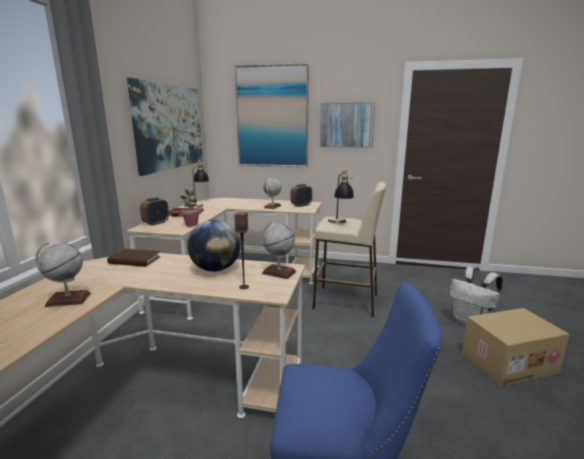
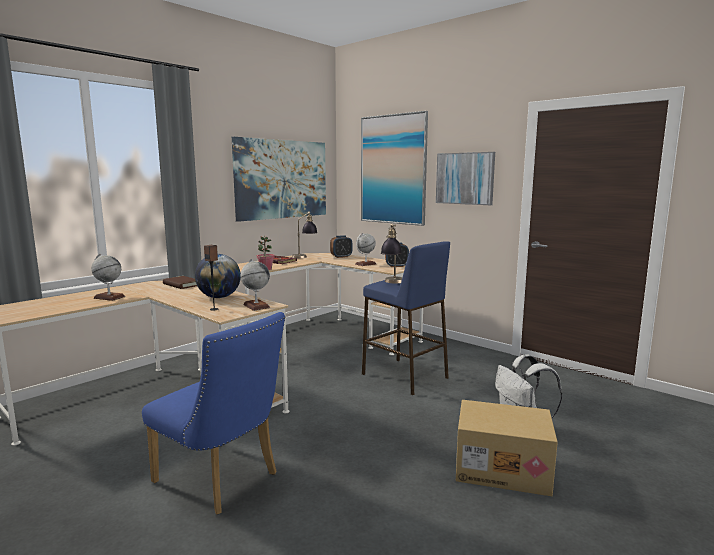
camera: 30 degrees right, 5 degrees down
(156, 223) = (243, 265): alarm clock -> alarm clock (341, 257)
(346, 301) = (405, 376): beige stool -> blue stool

